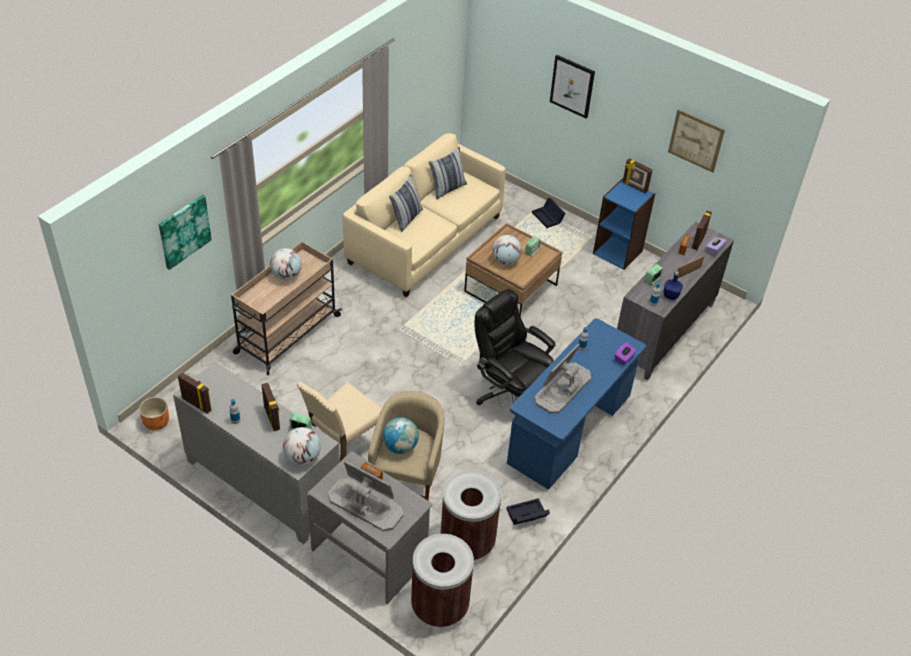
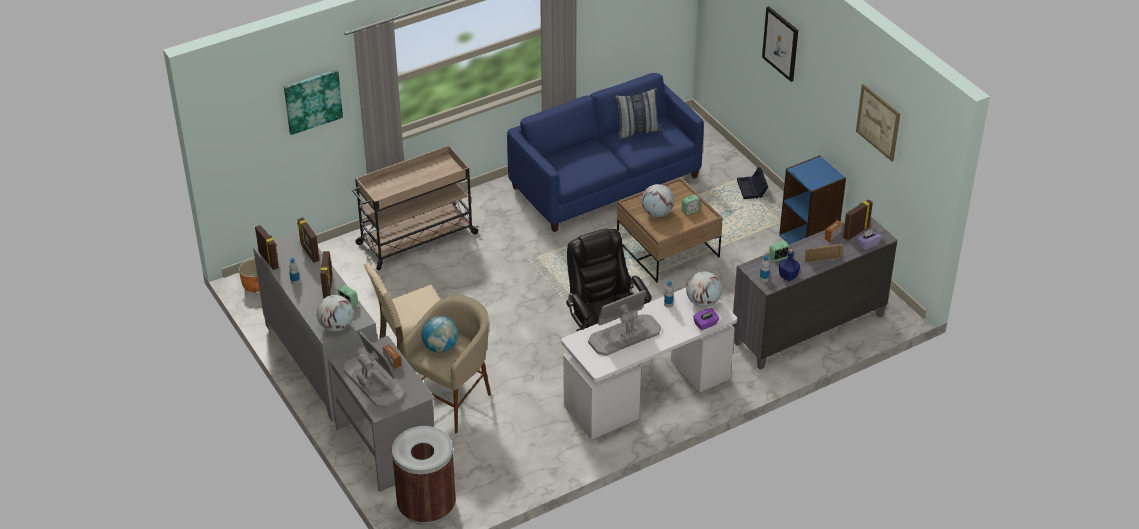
camera: 25 degrees right, 5 degrees down
(286, 275) = (420, 174): globe -> globe (703, 302)
(406, 218) = (577, 150): pillow -> none
(425, 240) = (605, 182): beige sofa -> blue sofa
(467, 542) = (484, 463): brown trash can -> none
(526, 516) = (555, 456): black storage box -> none
(570, 430) = (647, 394): blue desk -> white desk
(634, 187) = (827, 166): picture frame -> picture frame (309, 253)

